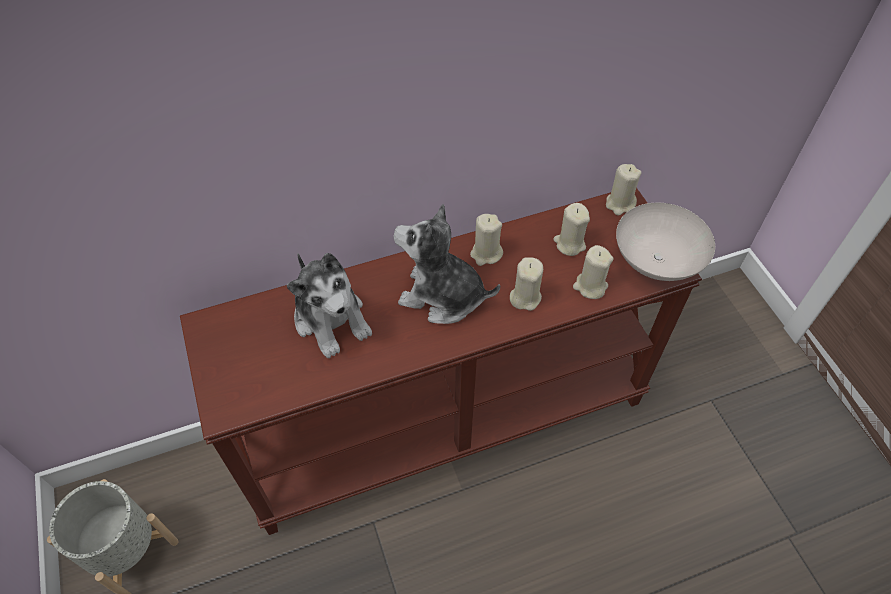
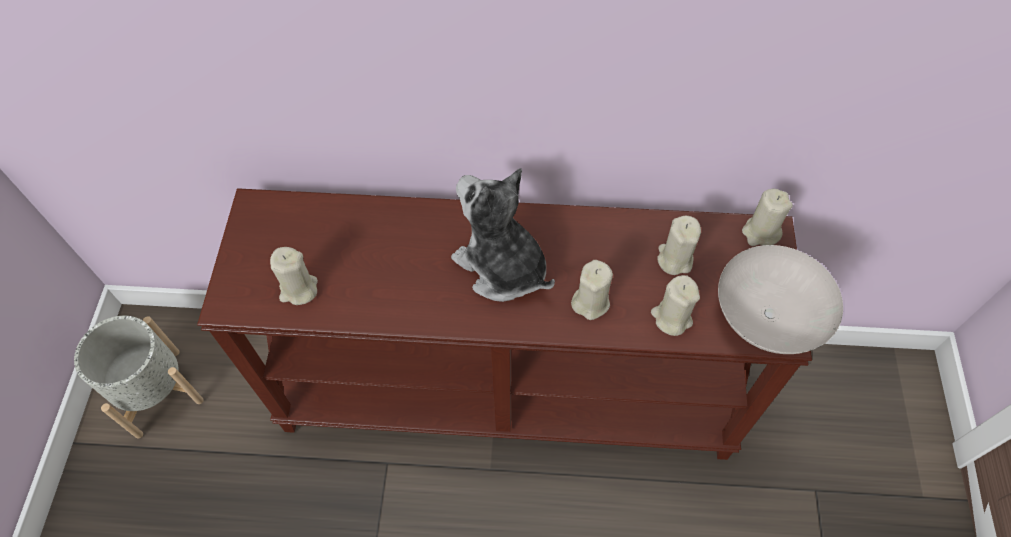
camera: 25 degrees right, 5 degrees up
(331, 319) = (376, 248): plush toy -> none
(486, 254) = (574, 236): beige candle -> beige candle (298, 289)

